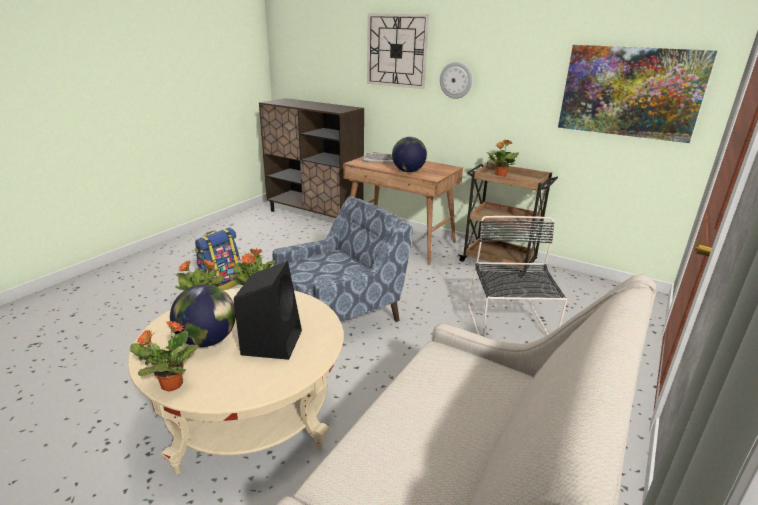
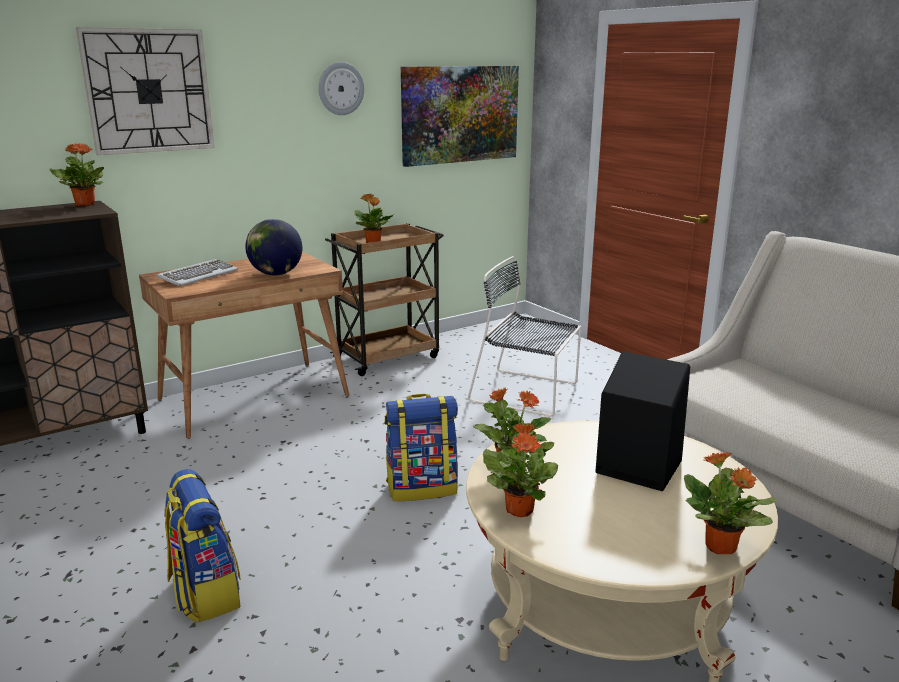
camera: 65 degrees left, 5 degrees down
(207, 341) = (618, 513): globe -> none
(341, 315) = (422, 487): blue armchair -> backpack
(352, 107) = (85, 204): none -> potted plant
(456, 80) = (263, 127): wall clock -> wall clock (340, 88)

